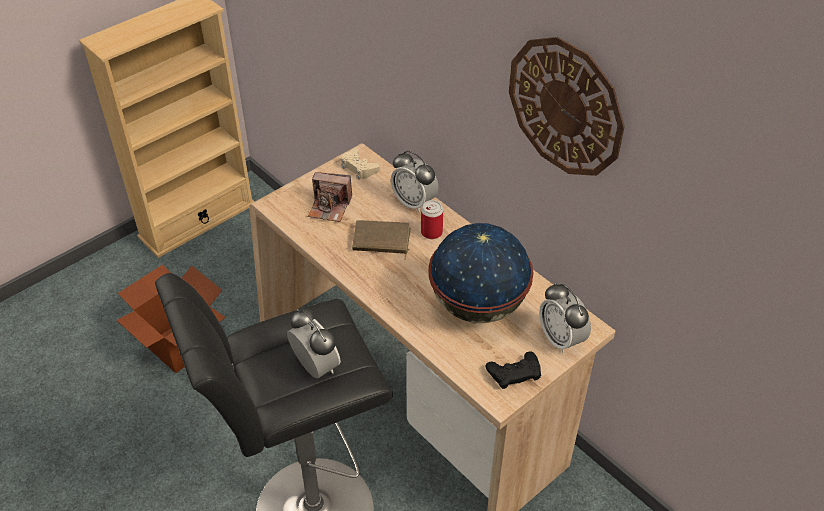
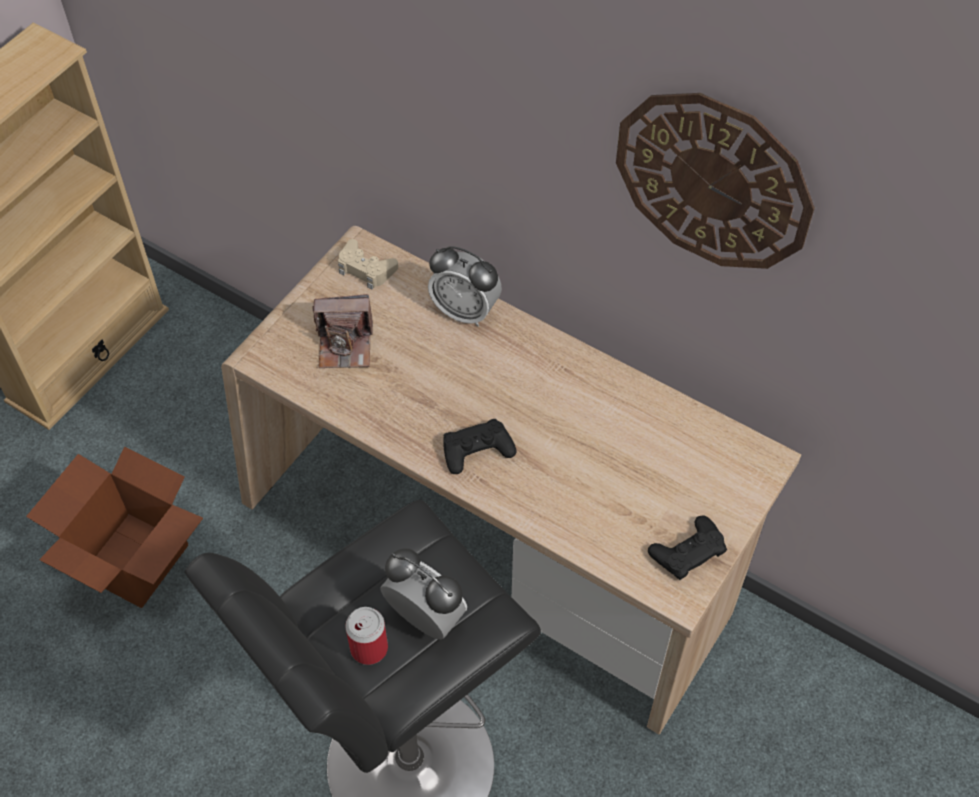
camera: 15 degrees left, 10 degrees up
(381, 241) = (438, 385): brown book -> none
(392, 283) = (477, 450): none -> black game controller
(431, 232) = (505, 355): can -> can (369, 648)
(477, 305) = (606, 459): globe -> none
(561, 339) = (734, 485): alarm clock -> none

